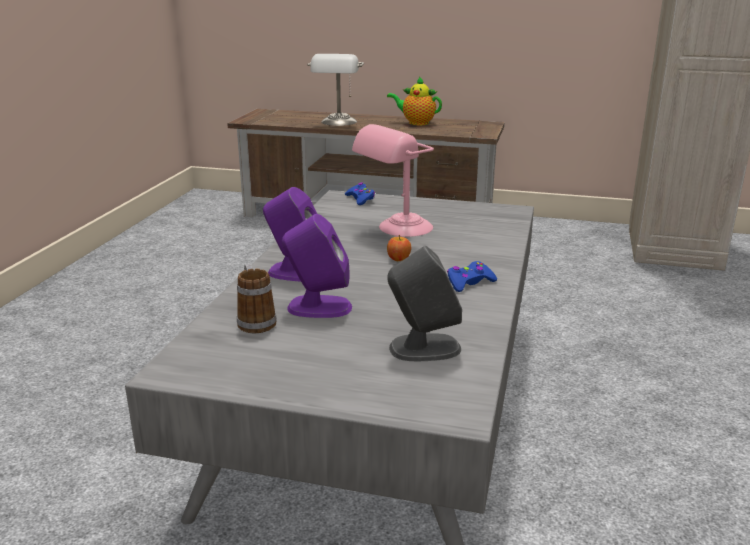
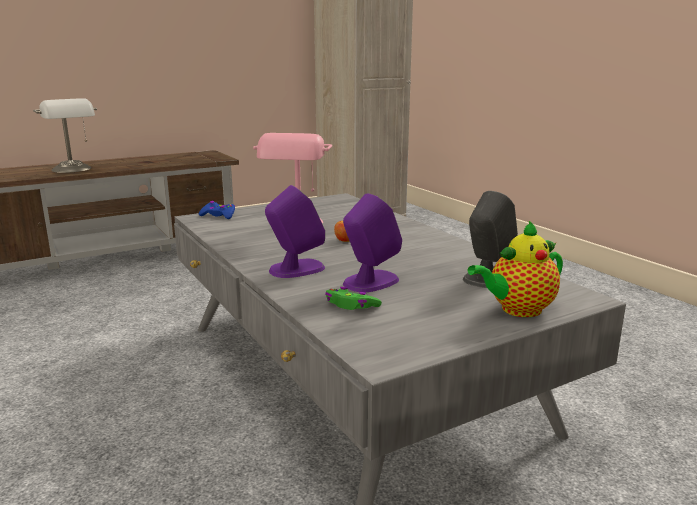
camera: 45 degrees left, 5 degrees down
(255, 321) = (351, 305): mug -> green game controller
(416, 123) = (147, 160): teapot -> teapot (517, 310)
(469, 282) = (419, 239): blue game controller -> none

